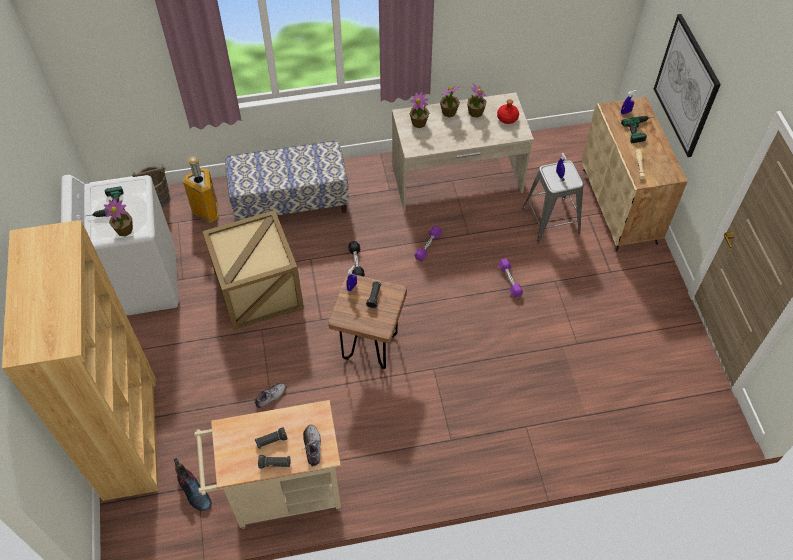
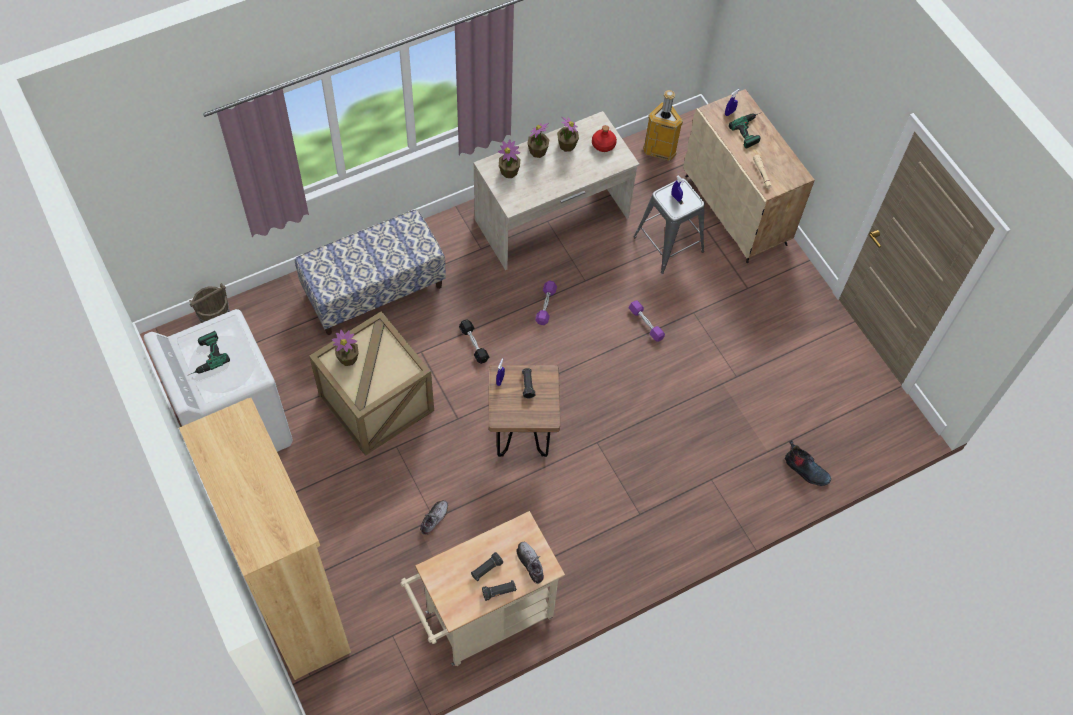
camera: 20 degrees left, 5 degrees up
(124, 230) = (238, 380): potted plant -> potted plant (348, 358)
(193, 491) = (389, 642): boot -> boot (805, 470)
(208, 212) = (282, 324): trash can -> trash can (660, 150)
(686, 86) = (795, 80): picture -> none

